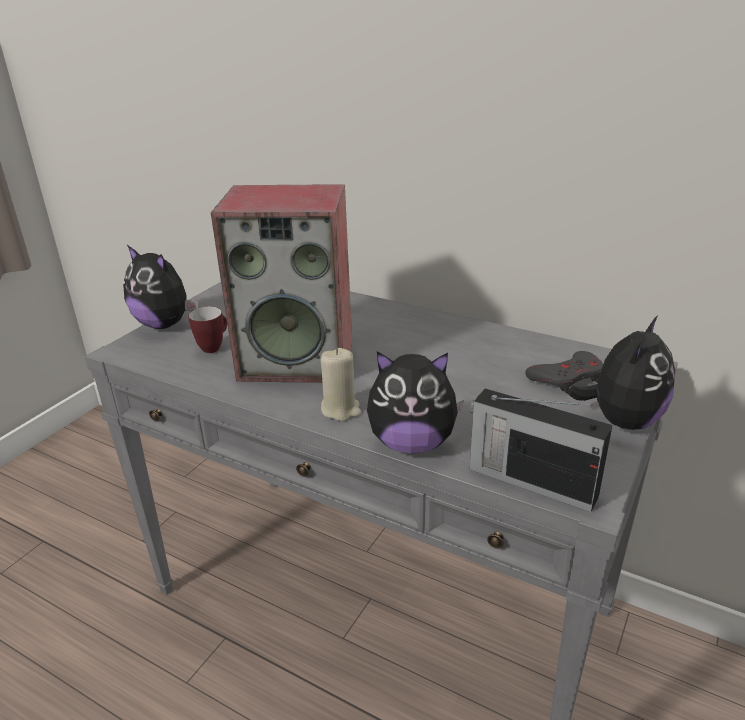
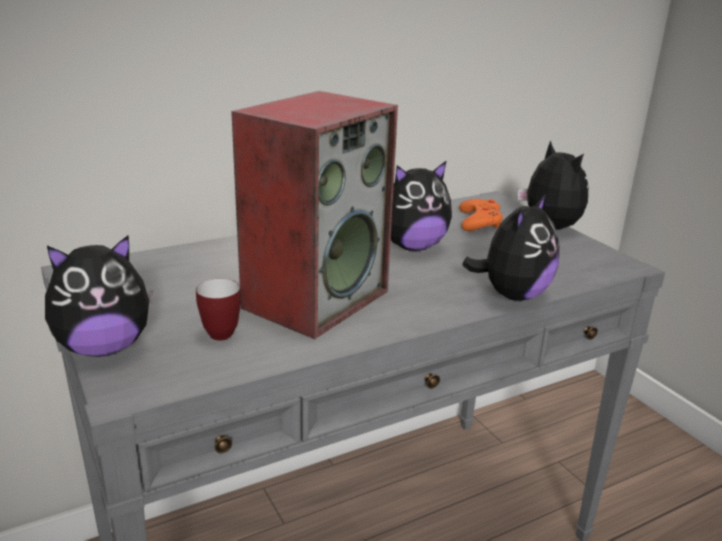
camera: 60 degrees left, 5 degrees down
(341, 409) = (431, 305): beige candle -> none
(449, 364) = (412, 246): none -> plush toy
(530, 481) = (593, 274): radio -> none
(567, 377) = (479, 221): grey game controller -> orange game controller

